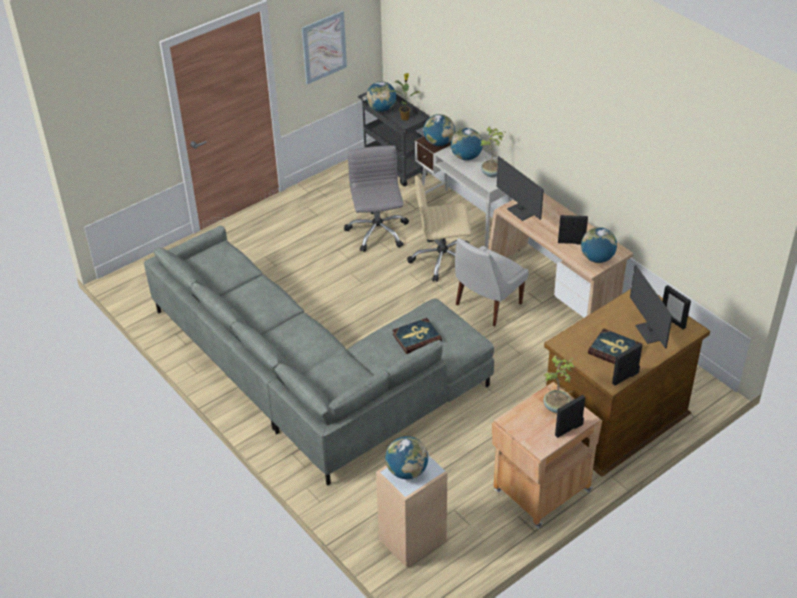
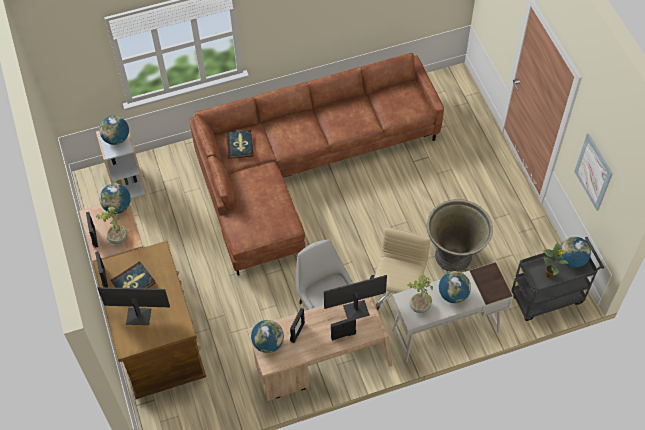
camera: 110 degrees right, 15 degrees up
(310, 374) = (303, 166): grey sofa -> brown sofa
(377, 232) = (454, 256): grey office chair -> grey planter
(416, 337) = (260, 202): book -> book (240, 145)
(439, 143) = (484, 280): globe -> globe (117, 207)
(673, 320) = (142, 338): picture frame -> picture frame (343, 336)

